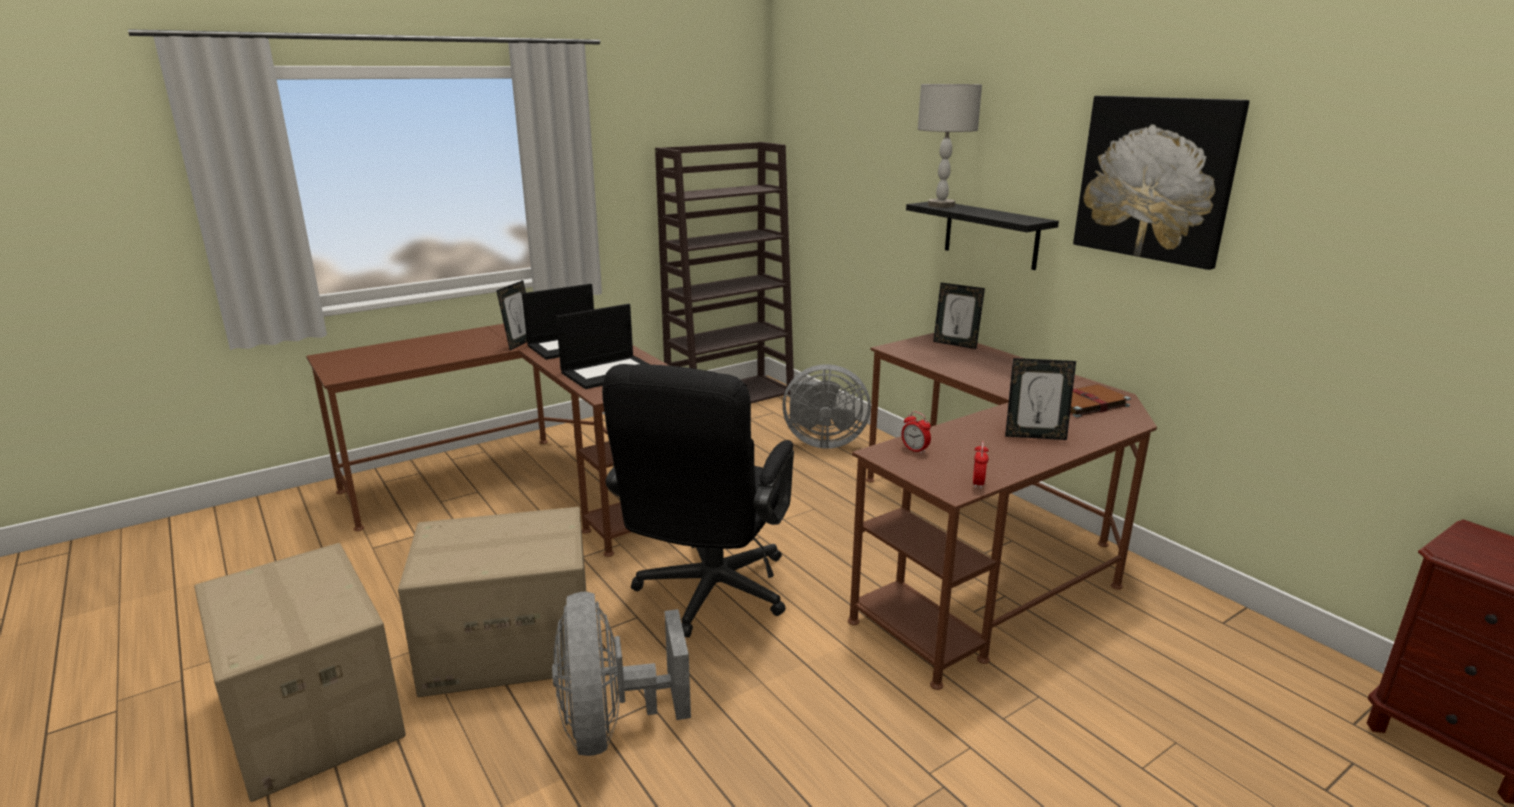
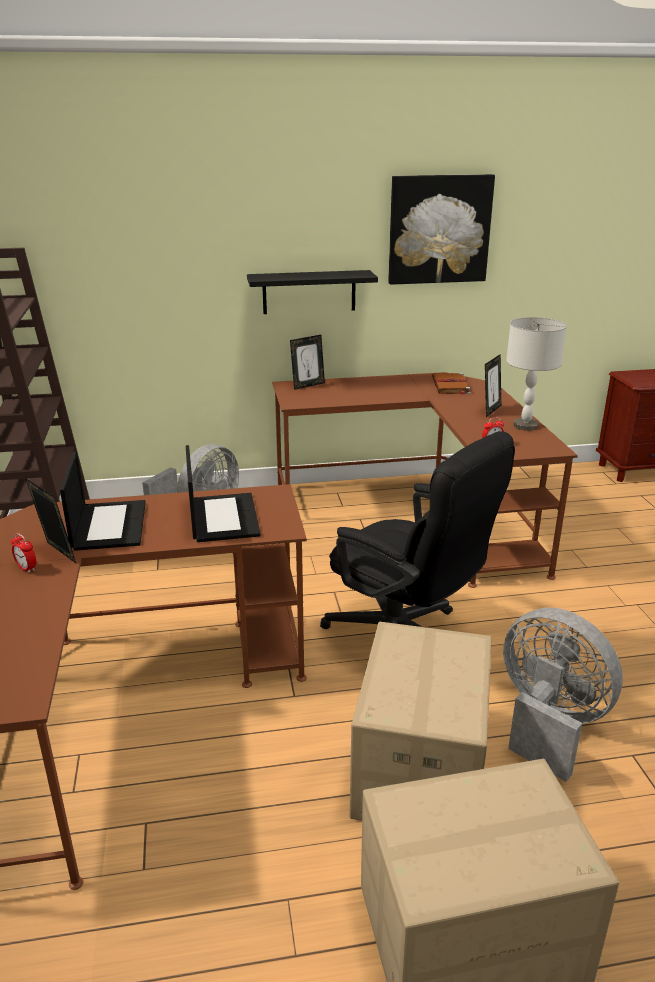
camera: 65 degrees left, 5 degrees up
(612, 725) = (548, 722): grey fan -> grey fan turned 150 degrees counterclockwise
(941, 205) = (273, 276): grey table lamp -> grey table lamp (525, 425)
(978, 483) = (550, 441): alarm clock -> alarm clock (26, 568)

